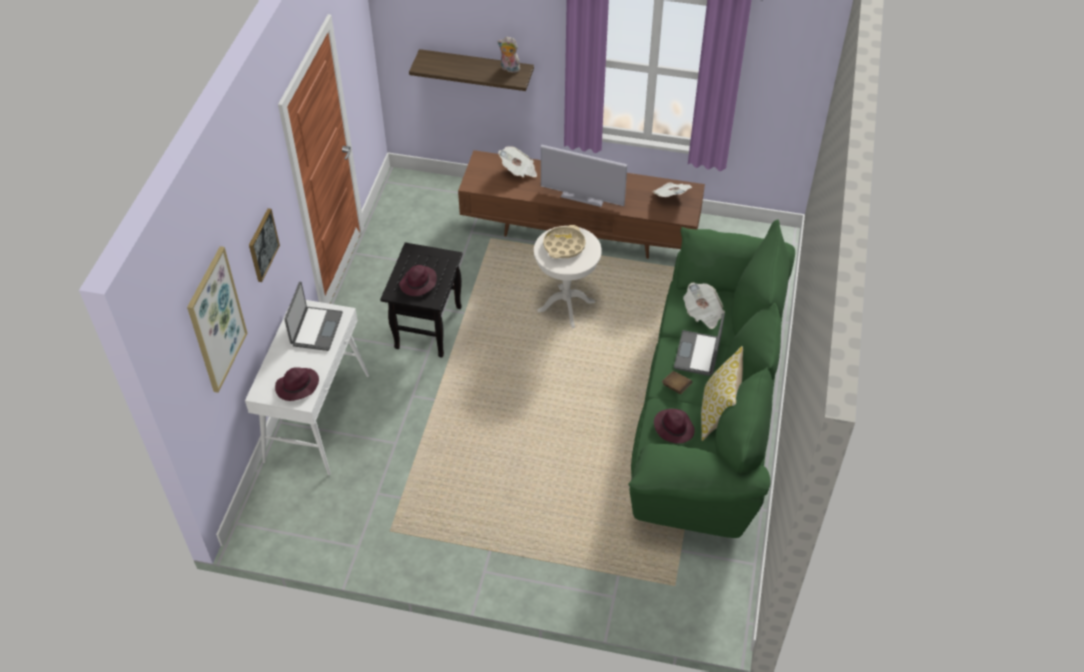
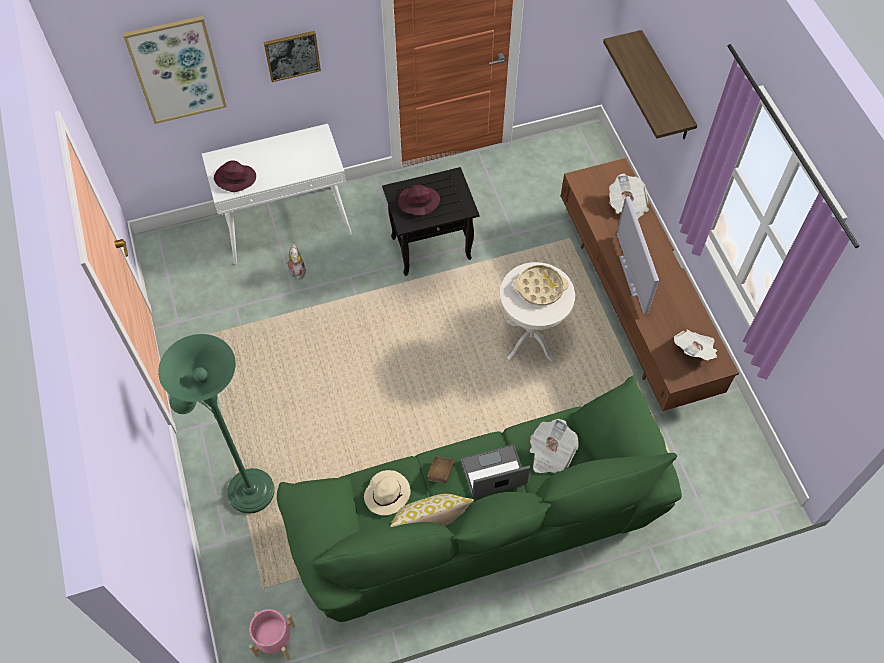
camera: 60 degrees right, 10 degrees up
(316, 329) = (303, 157): laptop -> none
(509, 69) = (673, 109): plush toy -> plush toy (297, 271)
(572, 560) = (246, 488): none -> green floor lamp
(673, 427) = (387, 493): purple hat -> beige hat
(726, 595) = (275, 640): none -> pink planter

